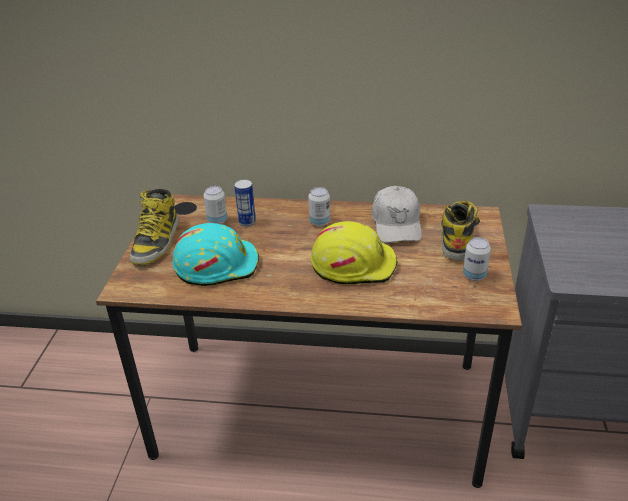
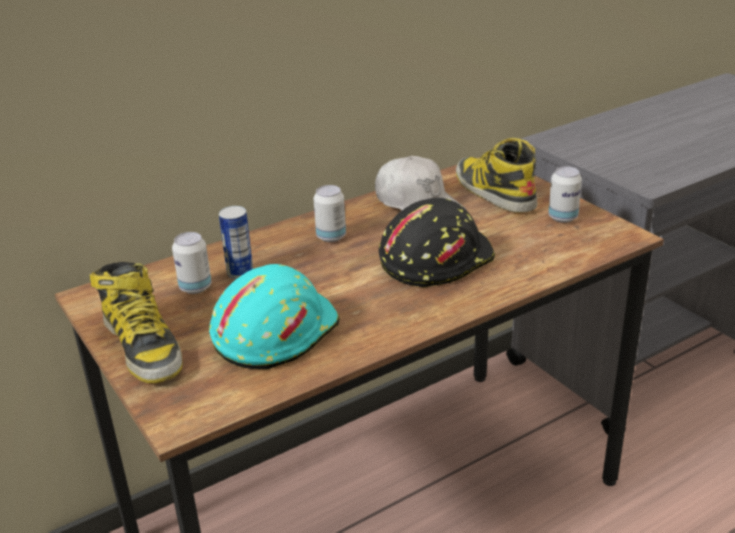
camera: 40 degrees left, 5 degrees down
(353, 264) = (434, 259): yellow hard hat -> black hard hat

